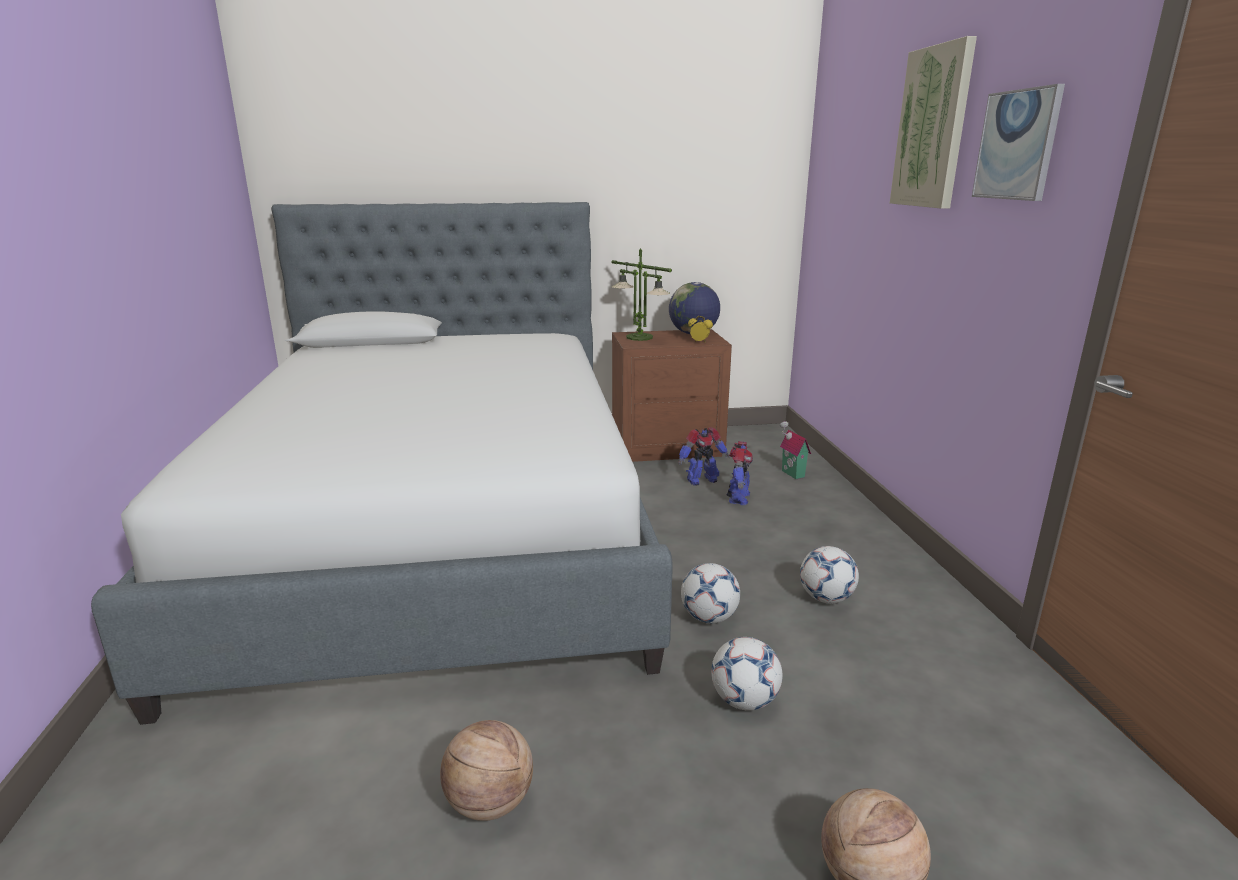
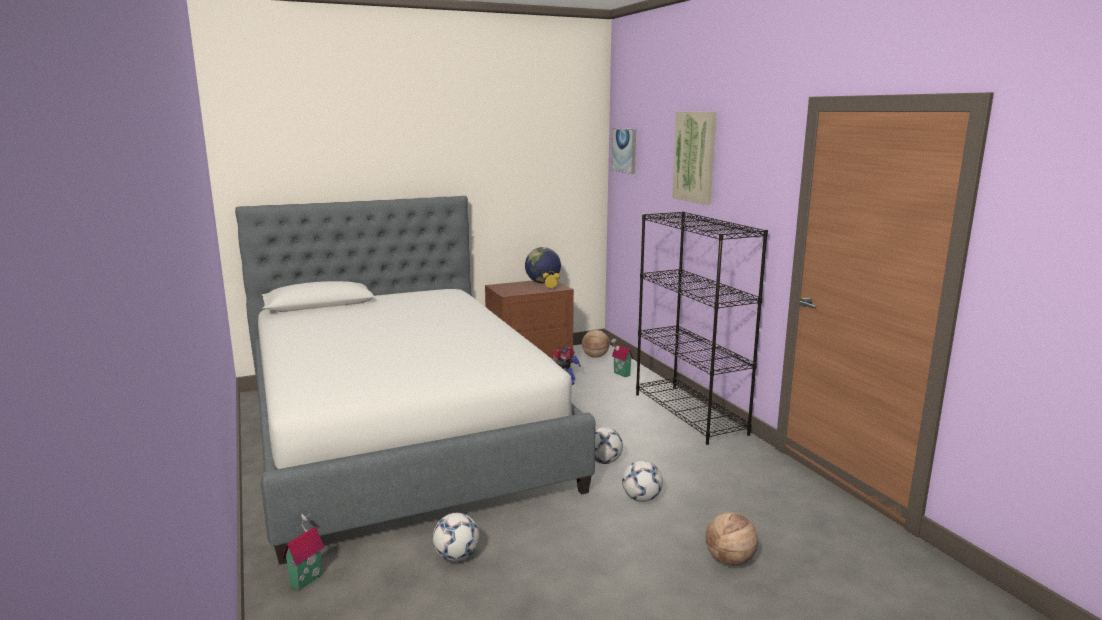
camera: 15 degrees left, 5 degrees down
(152, 761) = (305, 579): none -> toy house
(490, 803) = (525, 563): basketball -> basketball (595, 356)
(639, 337) = (507, 287): table lamp -> none
(738, 498) = (592, 393): toy robot -> none
(826, 598) = (668, 443): football -> football (456, 556)
(879, 551) = (690, 414): none -> black bookcase
(1017, 145) = (745, 174): picture -> picture (624, 150)

